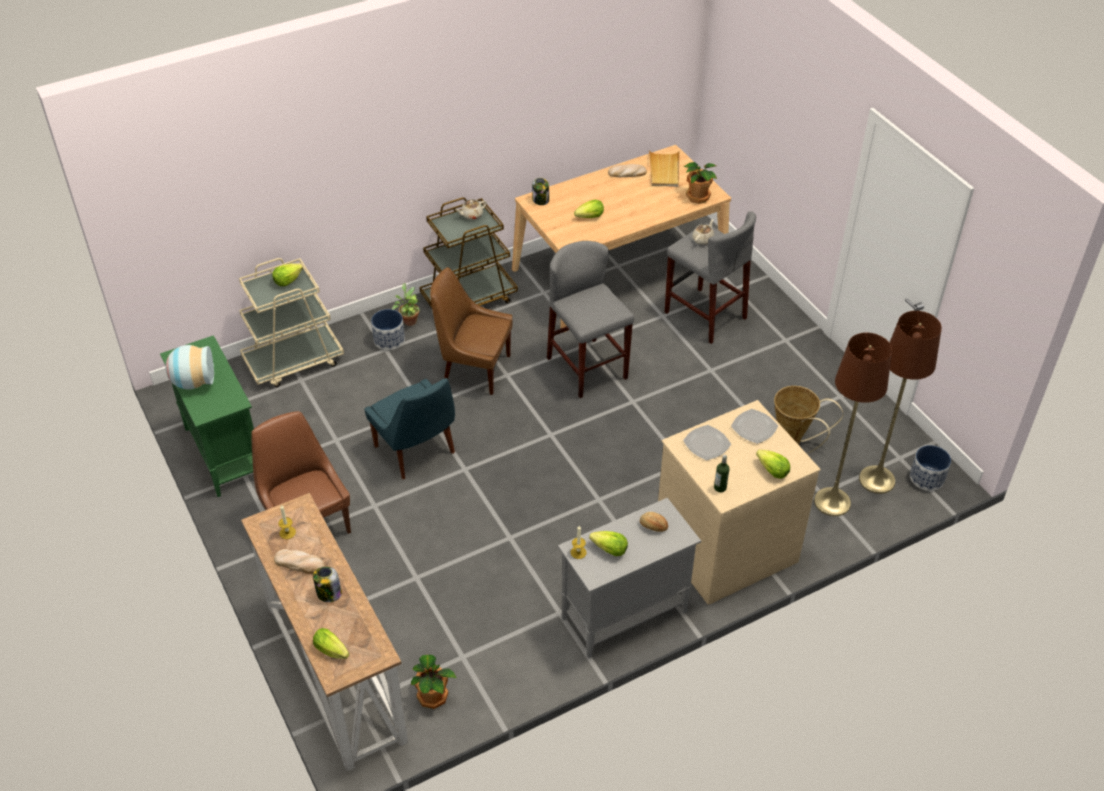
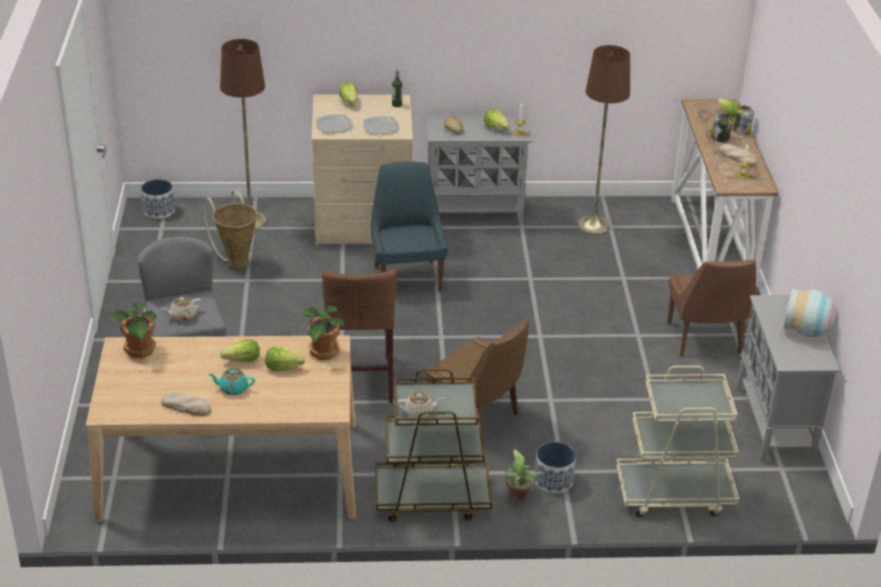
camera: 155 degrees left, 10 degrees down
(223, 453) = (775, 424): green cabinet -> grey cabinet
(287, 281) = (678, 403): lettuce -> lettuce (243, 360)
(416, 451) = (578, 363): blue chair -> blue chair (407, 277)
(433, 696) = (642, 214): potted plant -> potted plant (323, 352)
(541, 200) = (321, 407): jar -> jar (741, 131)
(587, 368) = (359, 379): grey stool -> brown stool
(609, 193) = (233, 389): none -> turquoise teapot
(664, 170) = (140, 394): beige tray -> none
(877, 479) = (198, 222): brown floor lamp -> brown floor lamp (593, 225)

